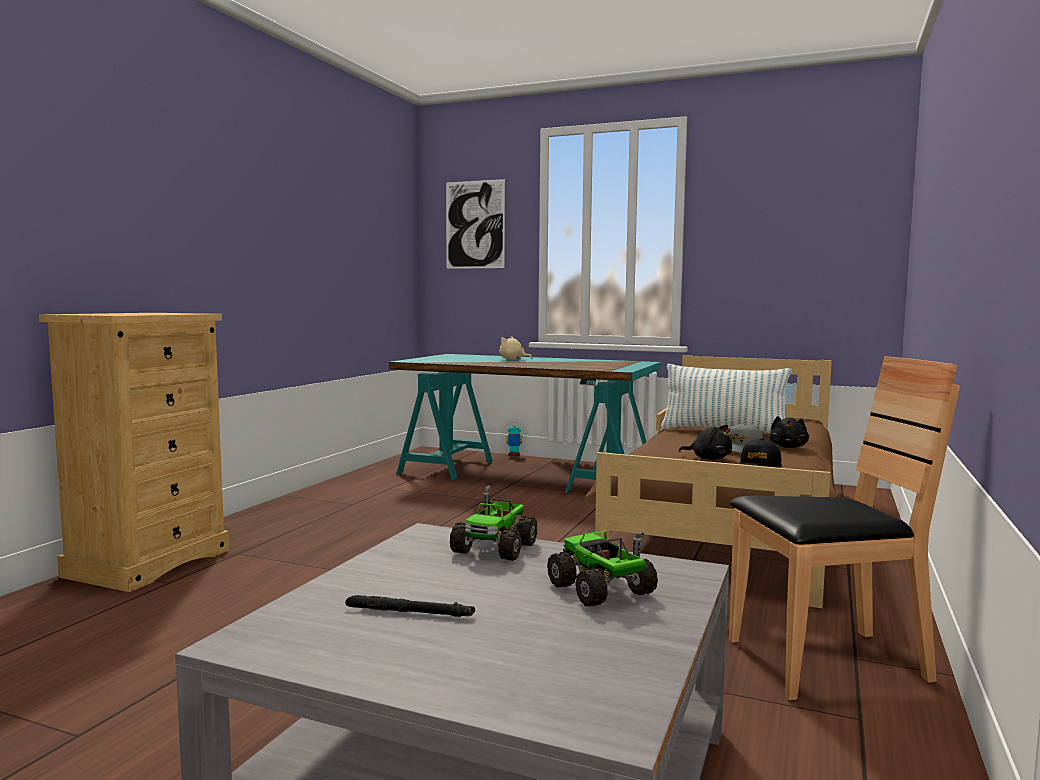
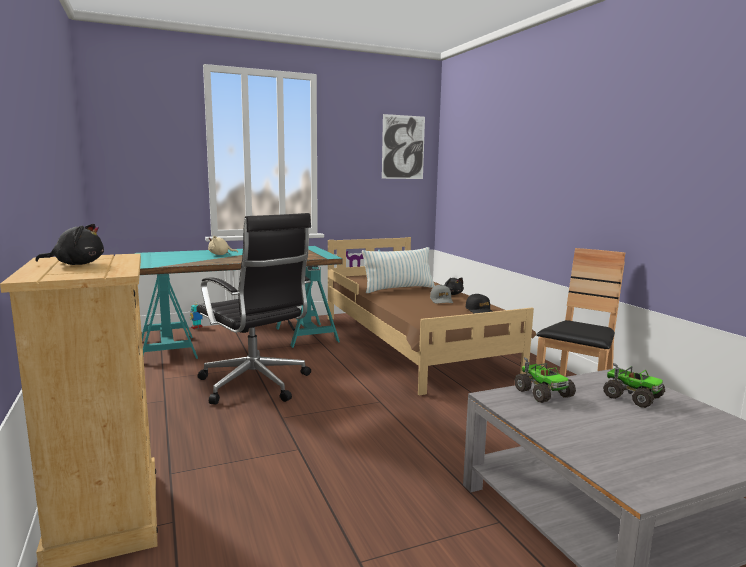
camera: 45 degrees left, 5 degrees up
(409, 612) = (626, 440): black flashlight -> none
(449, 514) = (256, 385): none -> black office chair
(475, 224) = (144, 139): picture -> picture (403, 147)
(601, 590) = (632, 397): toy truck -> toy truck turned 150 degrees counterclockwise
(708, 458) = (445, 309): black plush toy -> black plush toy (76, 264)

